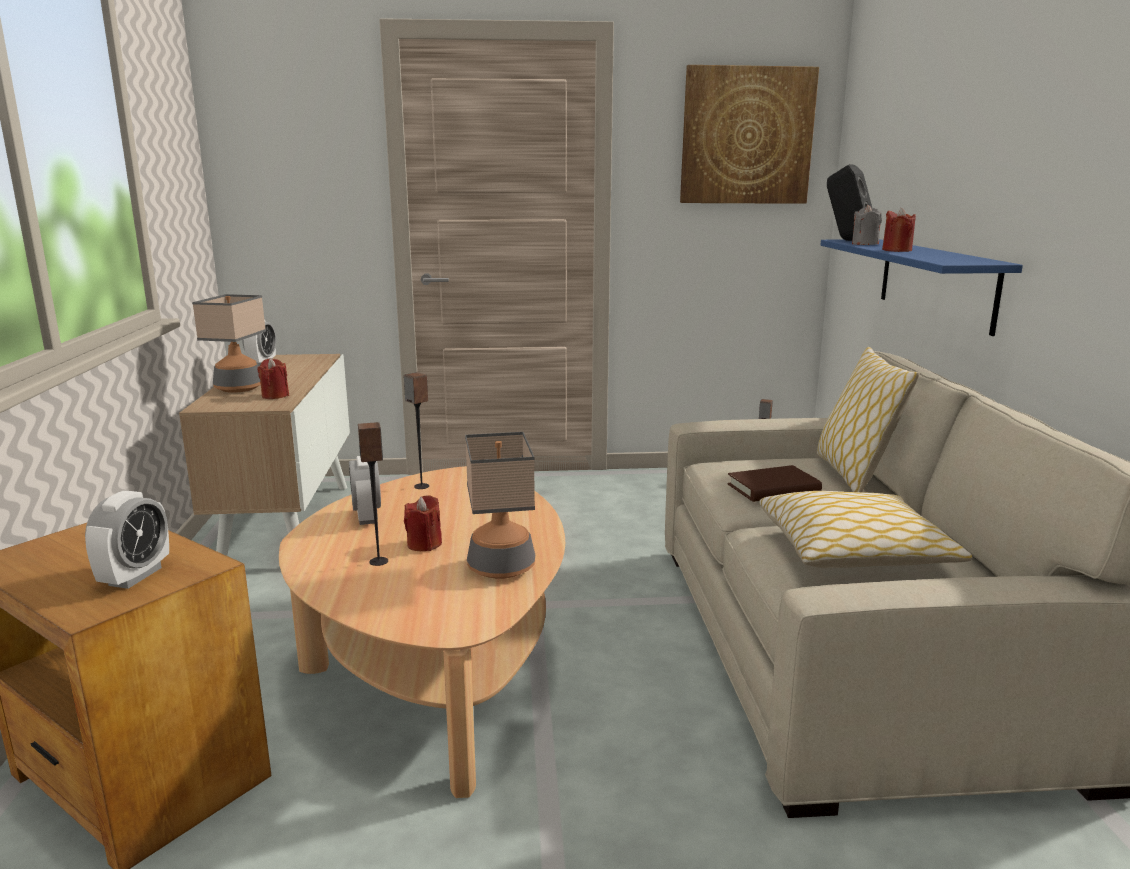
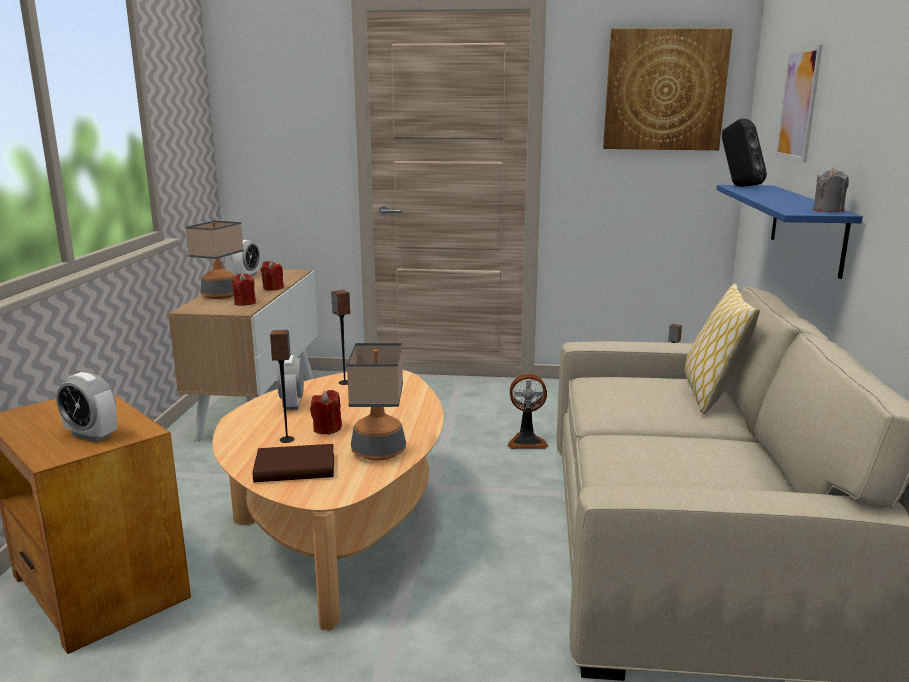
camera: 10 degrees right, 0 degrees up
(135, 576) = (91, 435): alarm clock -> alarm clock turned 90 degrees clockwise
(624, 542) = (526, 441): none -> fan
(773, 489) = (631, 403): brown book -> brown book (295, 468)
(853, 551) = (673, 461): pillow -> none
(865, 244) = (749, 190): grey candle -> grey candle (828, 210)
(896, 250) = (767, 198): red candle -> red candle (273, 288)
(913, 147) = (798, 104): none -> picture

